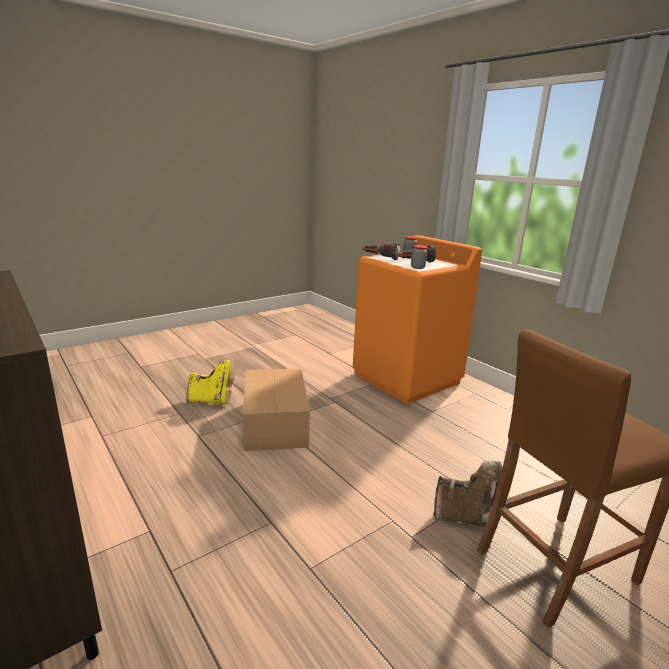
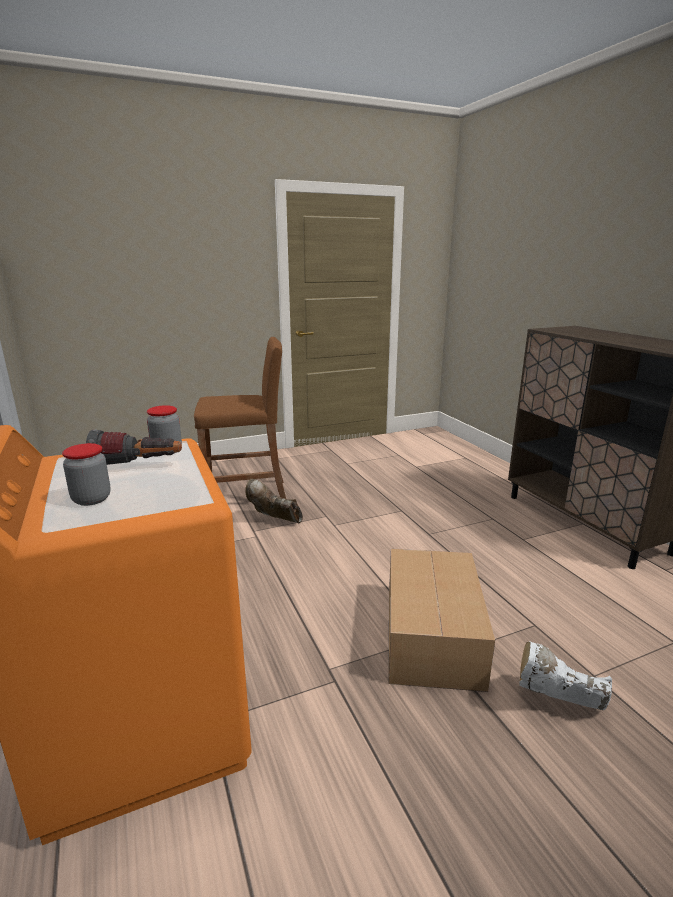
camera: 165 degrees left, 0 degrees up
(212, 400) = (554, 703): yellow boot -> white boot
(380, 258) = (187, 491): flashlight -> none

